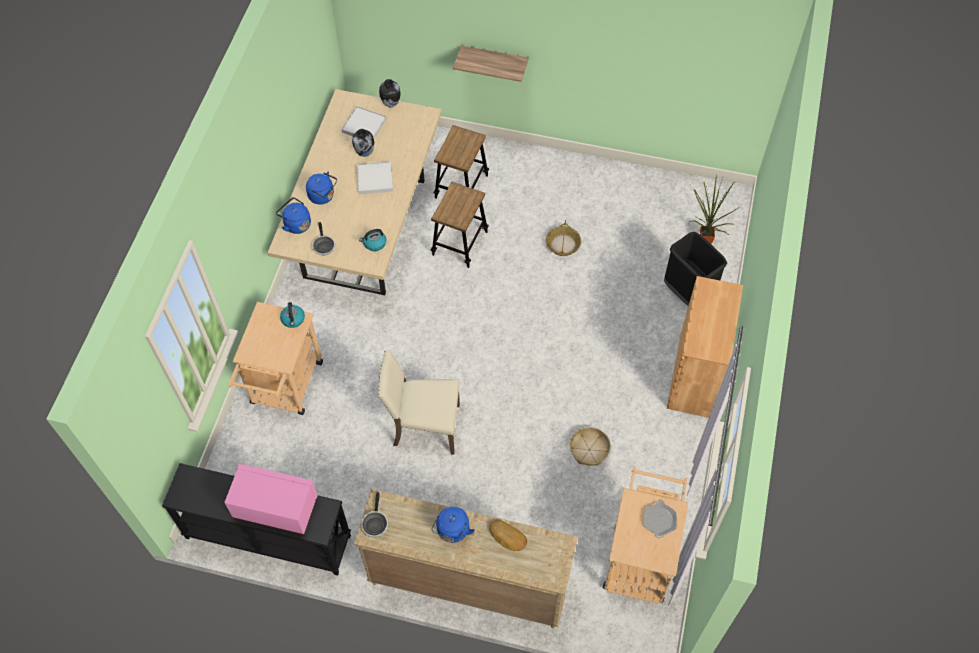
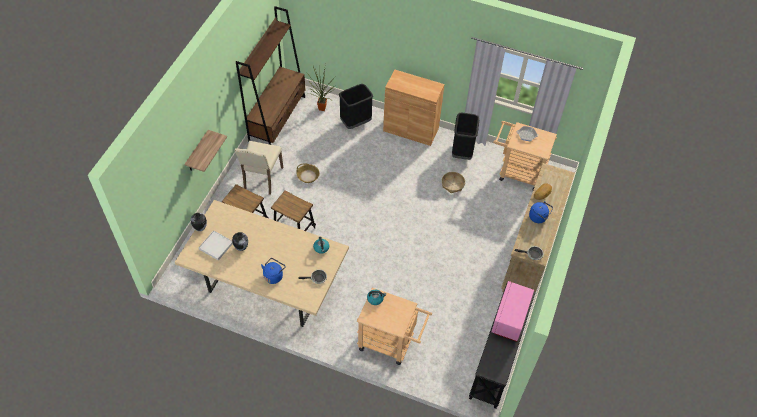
camera: 85 degrees left, 5 degrees down
(296, 224) = (294, 294): blue kettle -> none
(375, 179) = (266, 243): white tray -> none
(424, 426) = (428, 264): beige chair -> beige chair (262, 179)
(664, 189) = (278, 119): none -> brown bookcase
(665, 460) = (462, 152): none -> black trash can

